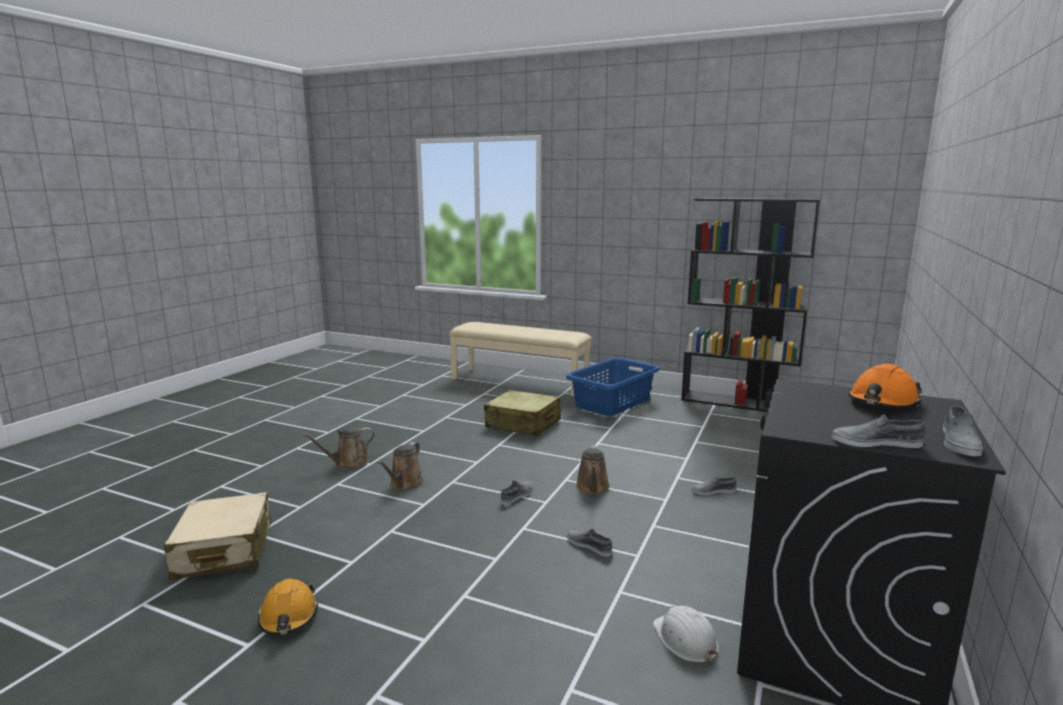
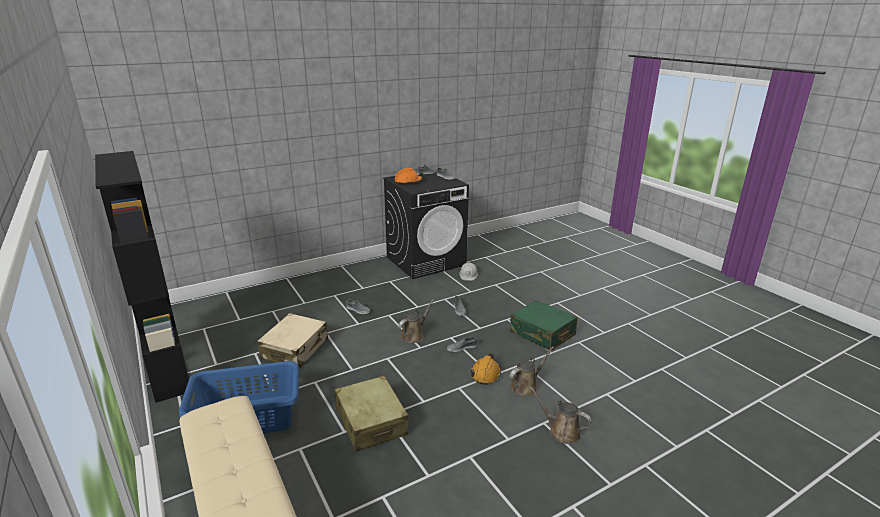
camera: 145 degrees left, 10 degrees up
(224, 551) = (652, 375): beige suitcase -> beige suitcase (295, 349)
(288, 617) = (611, 327): orange hard hat -> orange hard hat (485, 373)
(348, 463) = (562, 431): brown watering can -> brown watering can turned 150 degrees counterclockwise
(419, 554) = (542, 334): none -> green suitcase

